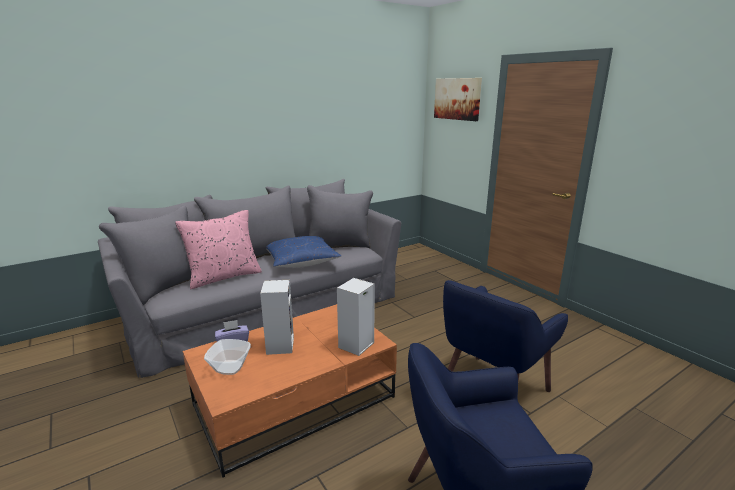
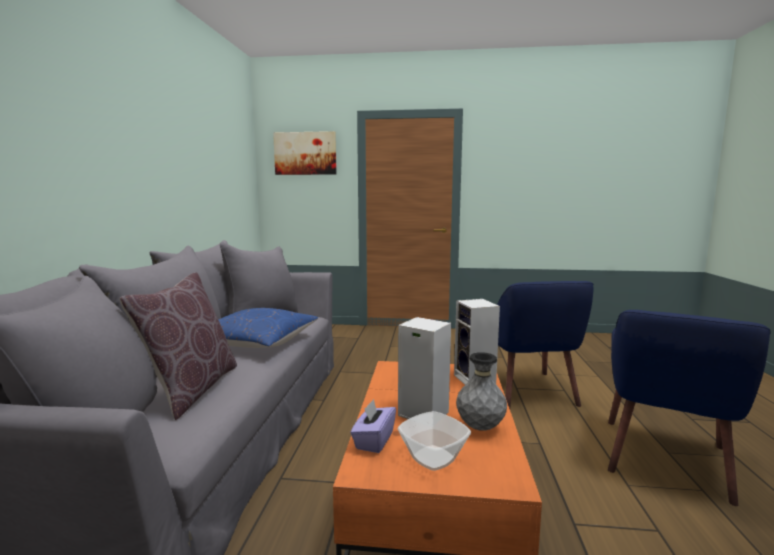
camera: 50 degrees left, 10 degrees down
(224, 277) = (192, 389): pink pillow -> brown pillow
(282, 370) = (480, 427): none -> grey vase

